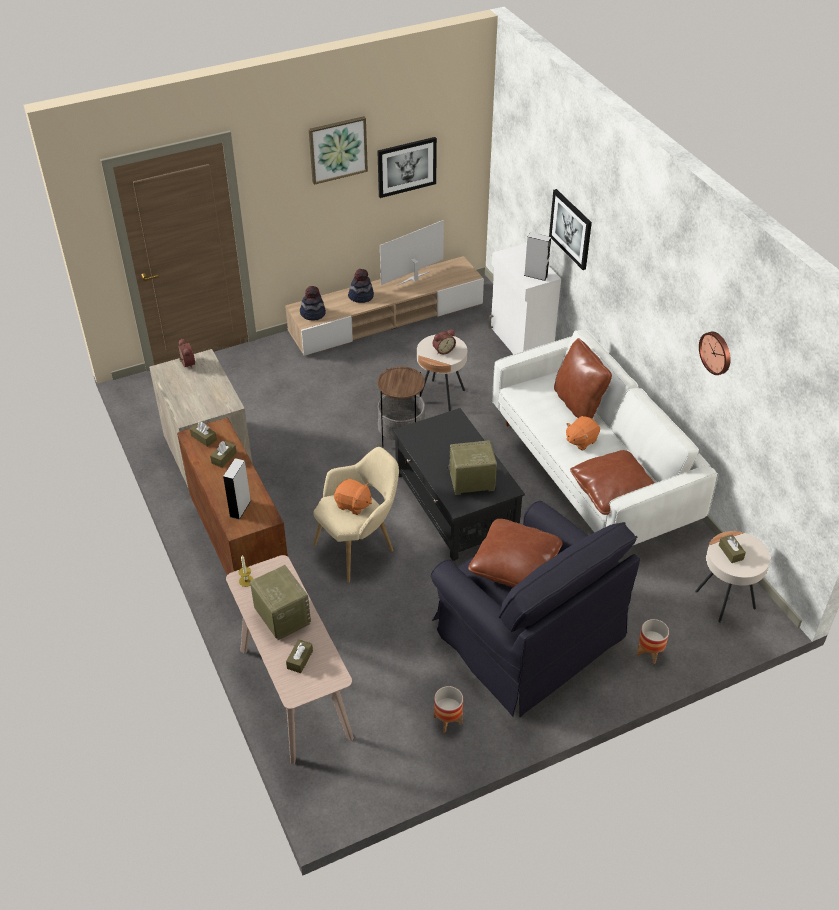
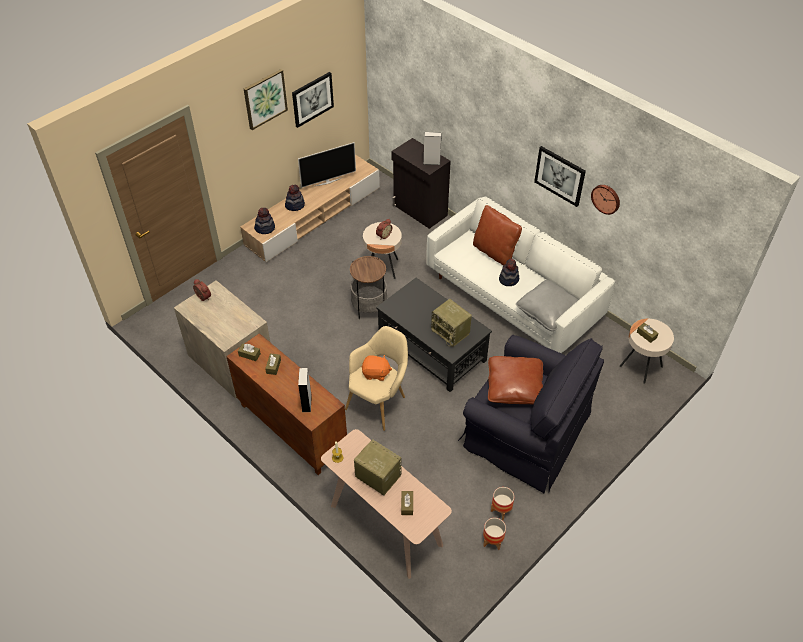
camera: 20 degrees left, 5 degrees up
(414, 279) = (328, 181): television -> television turned 150 degrees counterclockwise
(471, 482) = (451, 332): radio -> radio turned 105 degrees counterclockwise
(520, 341) = (420, 211): white cabinet -> black cabinet
(571, 229) = (456, 124): picture -> picture (560, 175)
(581, 440) = (509, 279): orange plush toy -> hat
(613, 492) = (548, 312): brown pillow -> grey pillow
(649, 652) = (610, 418): planter -> planter (492, 541)

